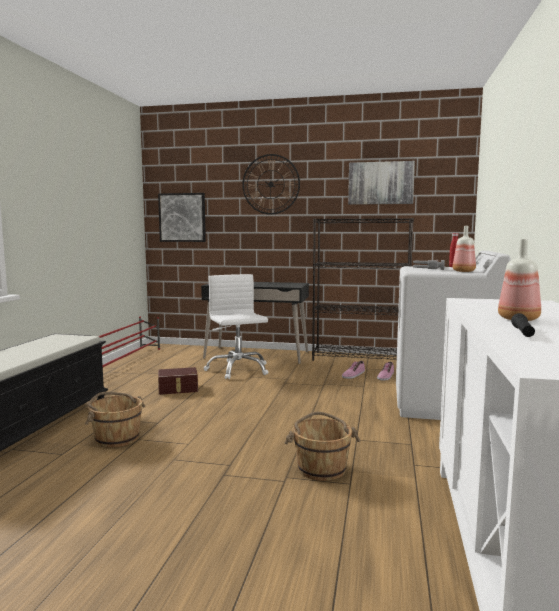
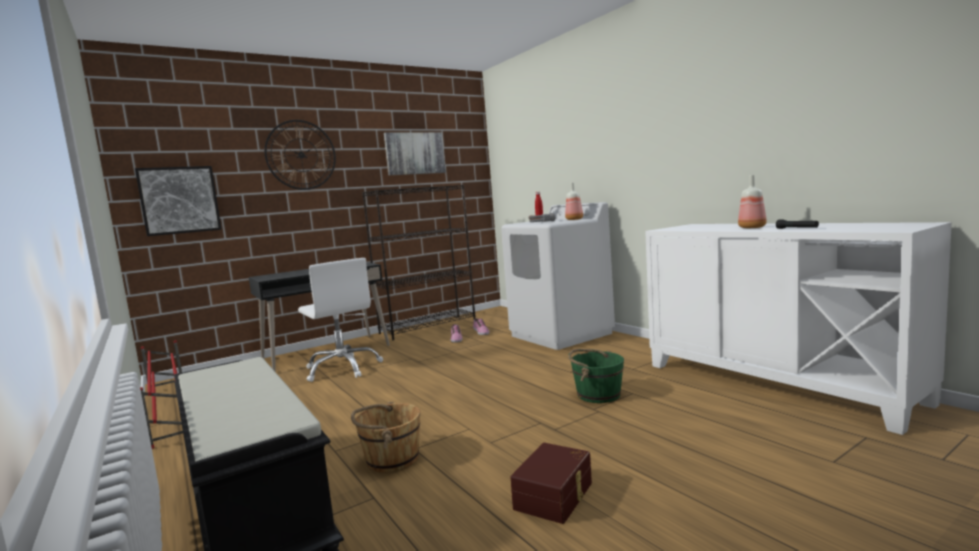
camera: 45 degrees left, 0 degrees up
(178, 389) = (328, 403): brown storage box -> brown storage box (555, 496)
(238, 369) = (343, 368): white office chair -> white office chair turned 150 degrees counterclockwise
(321, 468) = (597, 394): brown bucket -> green bucket

